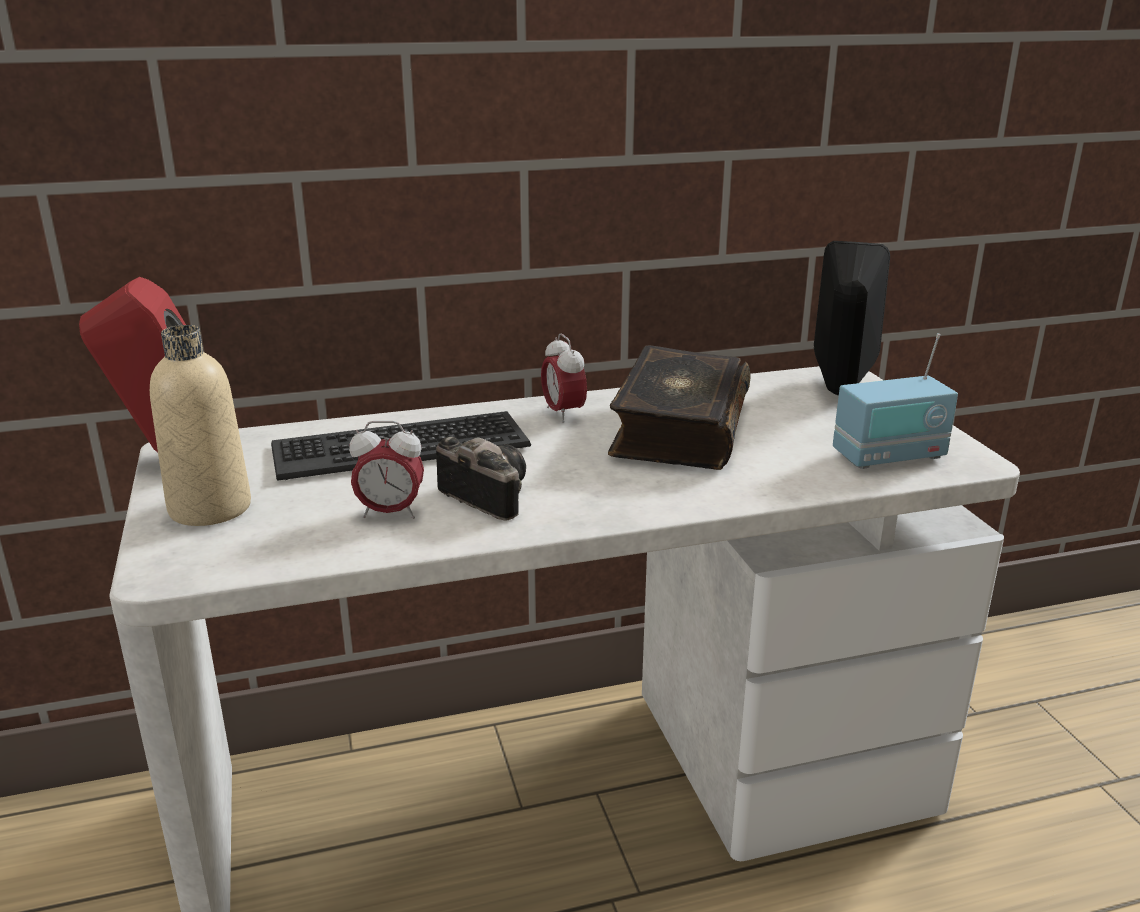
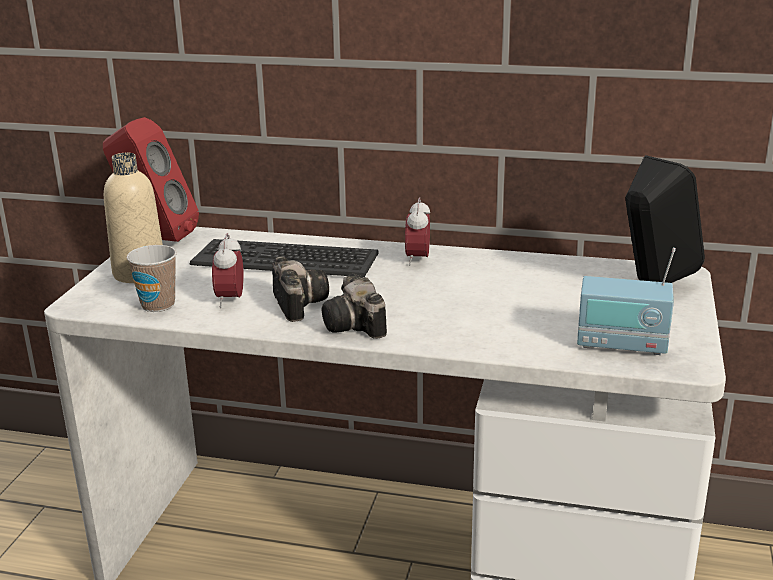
camera: 30 degrees right, 0 degrees up
(293, 544) = (158, 305): none -> cup
(390, 513) = (230, 300): alarm clock -> alarm clock turned 60 degrees clockwise
(593, 506) = (356, 326): none -> camera
(678, 429) = (484, 288): book -> none

